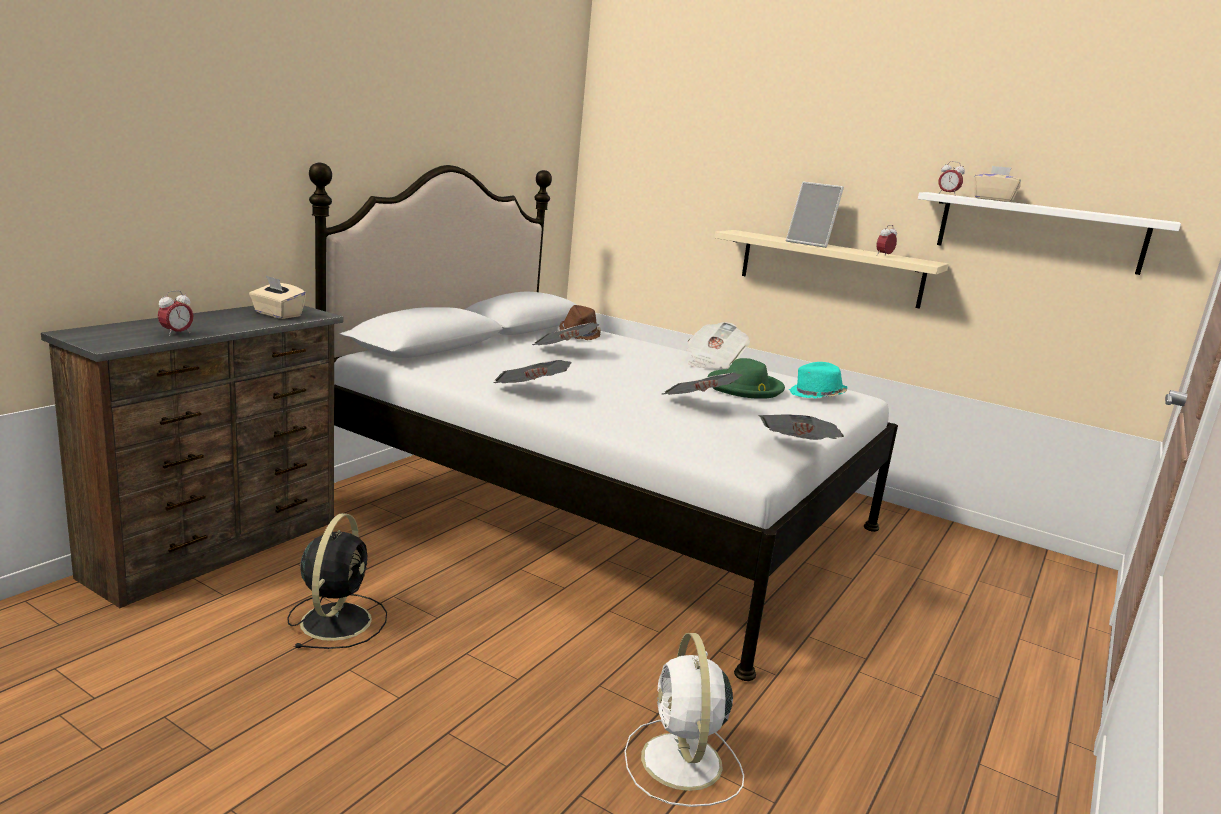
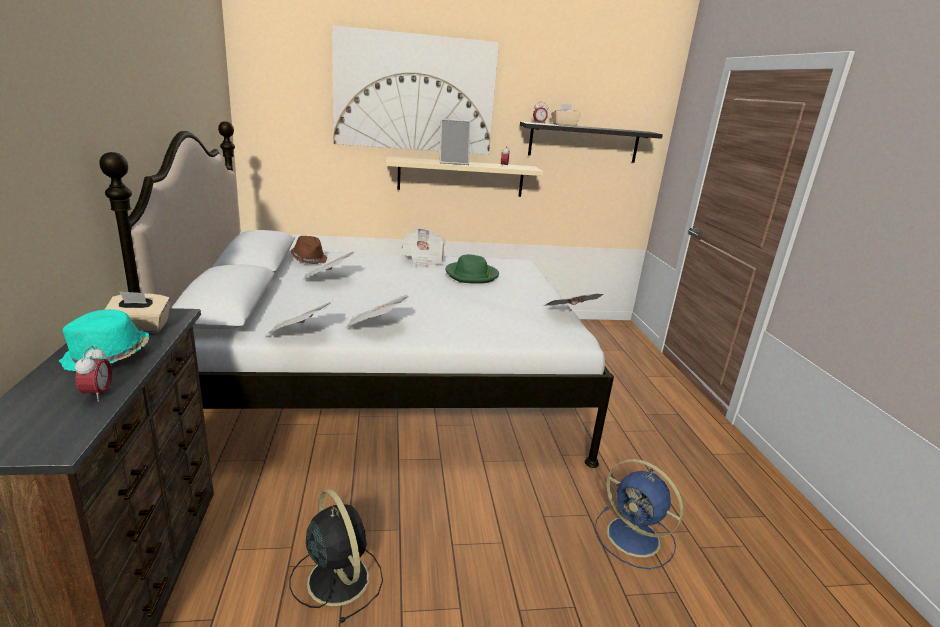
camera: 40 degrees left, 5 degrees up
(682, 764) = (635, 538): white fan -> blue fan
(698, 404) = (478, 298): newspaper -> newspaper (299, 334)
(780, 148) = (414, 93): none -> picture
(817, 395) = (509, 268): turquoise hat -> turquoise hat (107, 357)
(1039, 232) = (584, 143): white shelf -> black shelf

